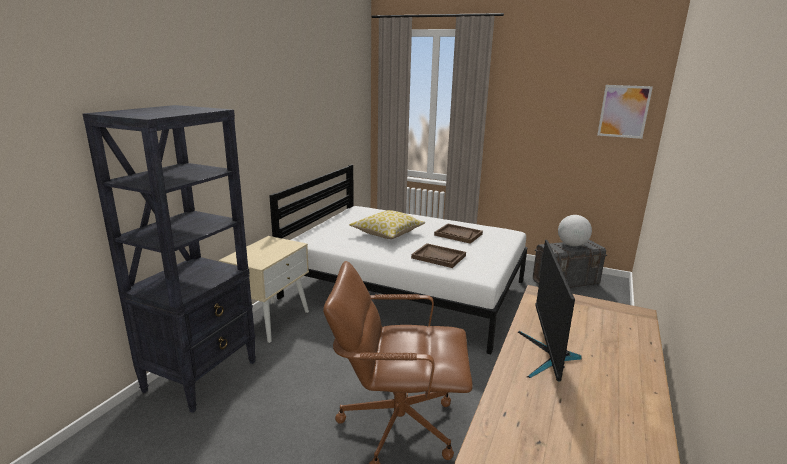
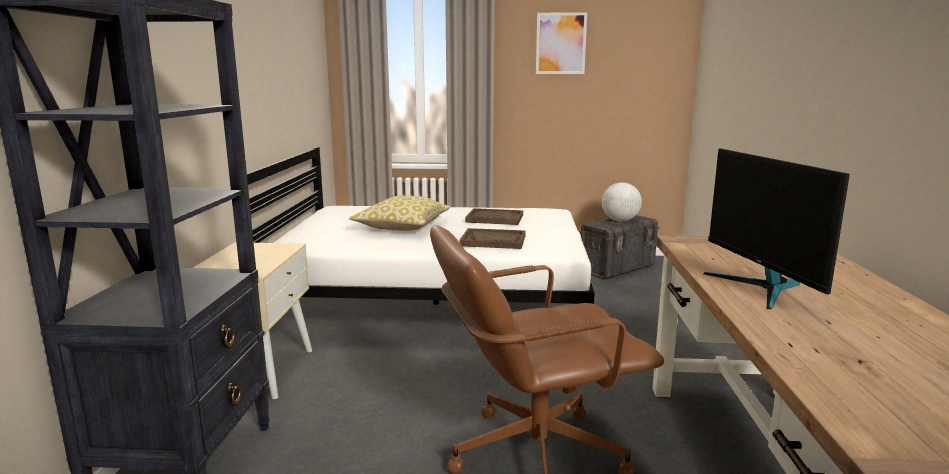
camera: 20 degrees left, 5 degrees down
(624, 111) = (654, 56): picture -> picture (561, 43)

